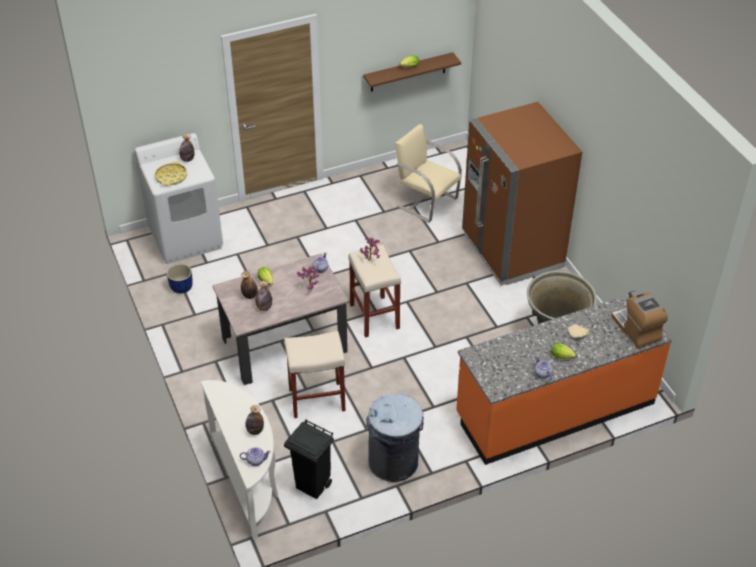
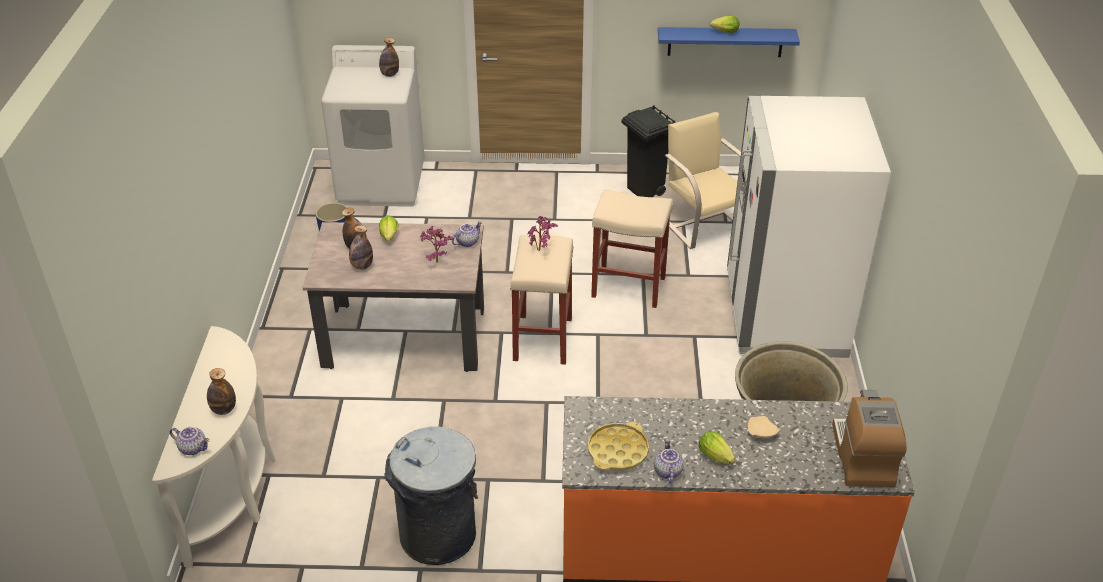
camera: 25 degrees right, 5 degrees down
(171, 177) = (356, 87): yellow tray -> yellow tray (617, 451)
(313, 486) = (311, 526): black trash can -> black trash can (645, 191)
(316, 400) = (395, 417): beige stool -> beige stool (627, 287)
(408, 72) = (725, 42): brown shelf -> blue shelf
(512, 250) = (784, 315): brown fridge -> white fridge

